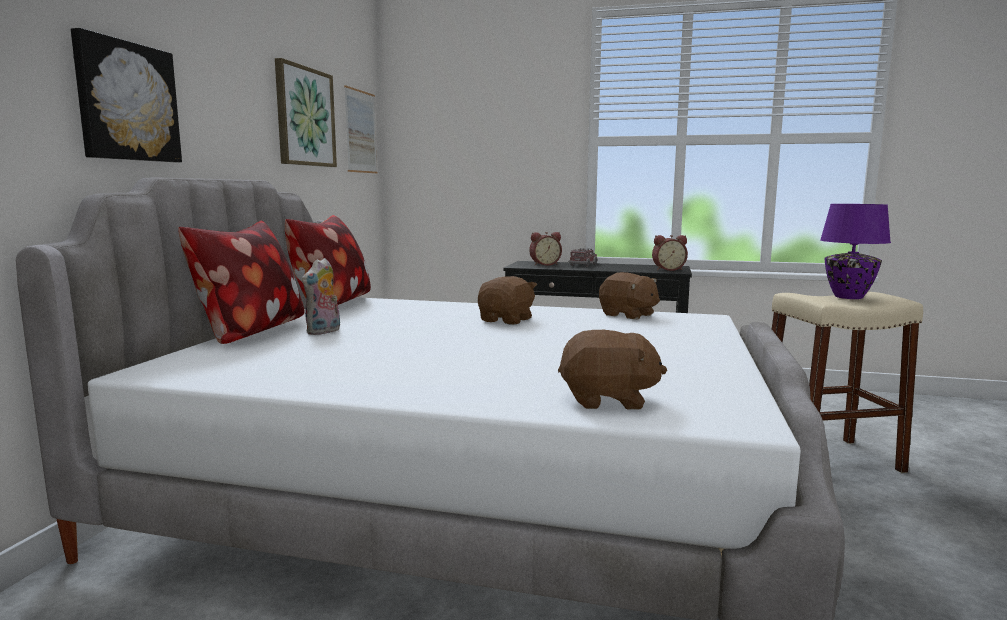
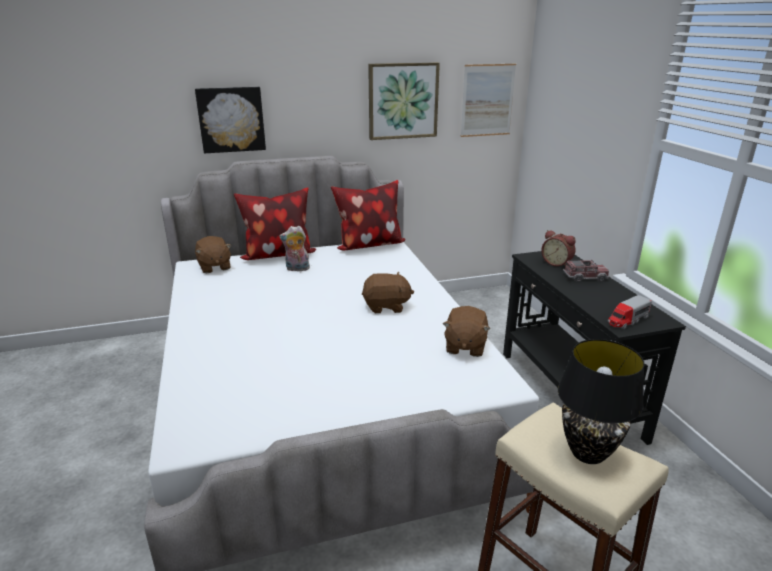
camera: 60 degrees right, 15 degrees up
(608, 400) = (205, 389): brown plush toy -> brown plush toy (214, 267)
(668, 269) = (627, 320): alarm clock -> toy truck
(847, 297) = (587, 452): purple table lamp -> black table lamp

